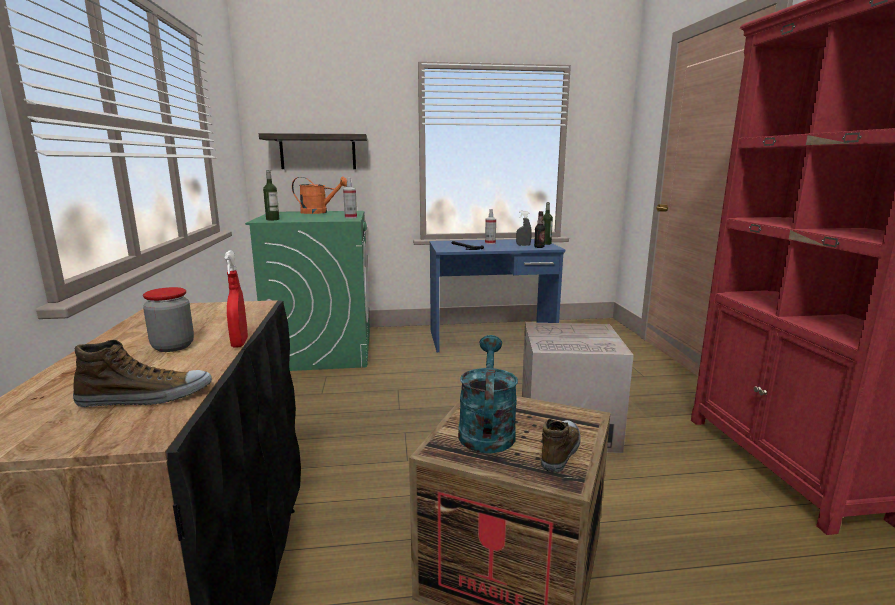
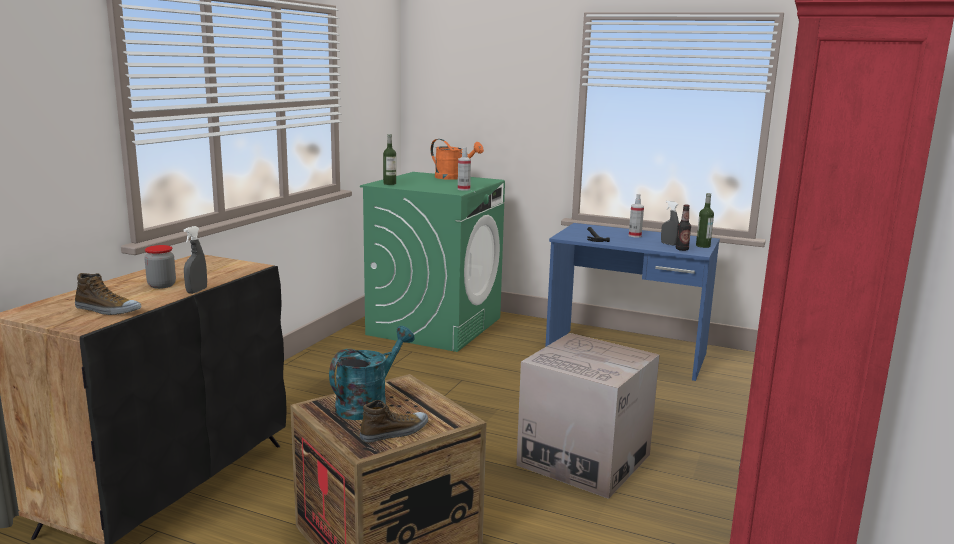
camera: 30 degrees right, 0 degrees up
(239, 343) = (196, 291): red spray bottle -> grey spray bottle
(318, 152) = (470, 111): shelf -> none

